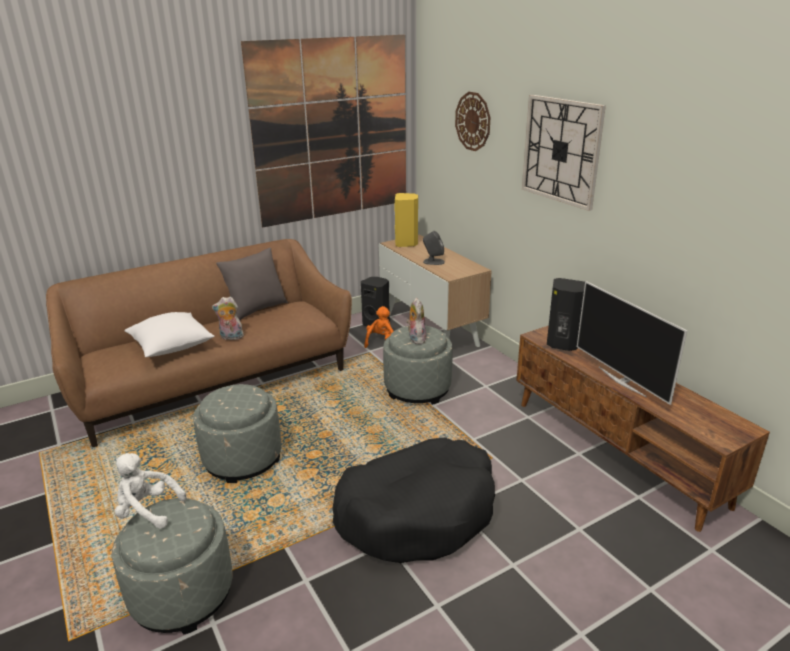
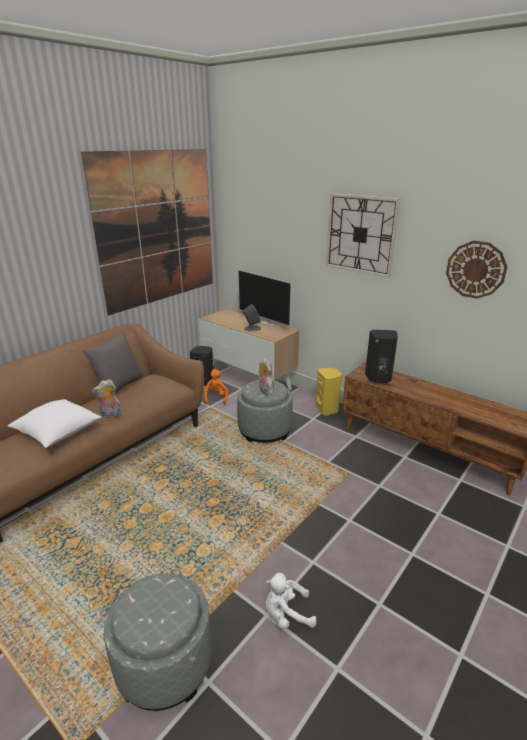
camera: 20 degrees left, 0 degrees up
(147, 511) = (128, 597): white plush toy -> white plush toy (287, 614)
(243, 459) = (153, 520): grey ottoman -> none
(406, 243) = (221, 316): yellow speaker -> yellow speaker (327, 409)
(417, 512) = (321, 531): black dog bed -> none
(473, 121) = (274, 216): wall clock -> wall clock (475, 269)
(622, 381) = (436, 399): television -> television (265, 322)

